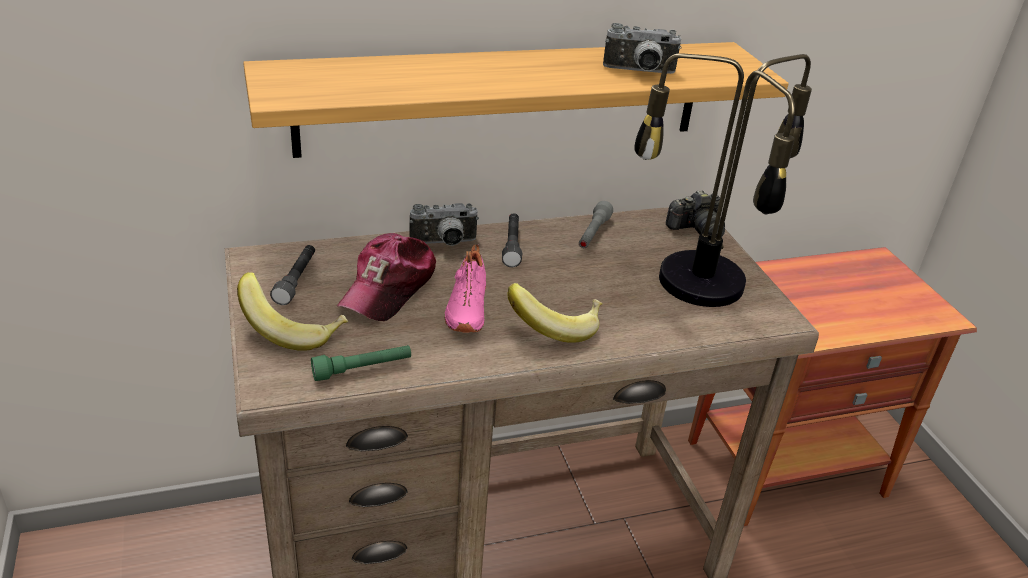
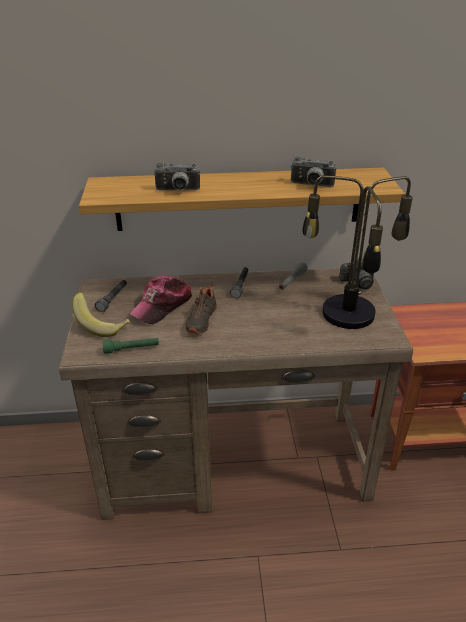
camera: 15 degrees right, 0 degrees up
(444, 243) = (201, 283): camera -> camera (177, 191)
(465, 308) = (200, 320): pink shoe -> black shoe
(555, 327) = (249, 334): banana -> none

